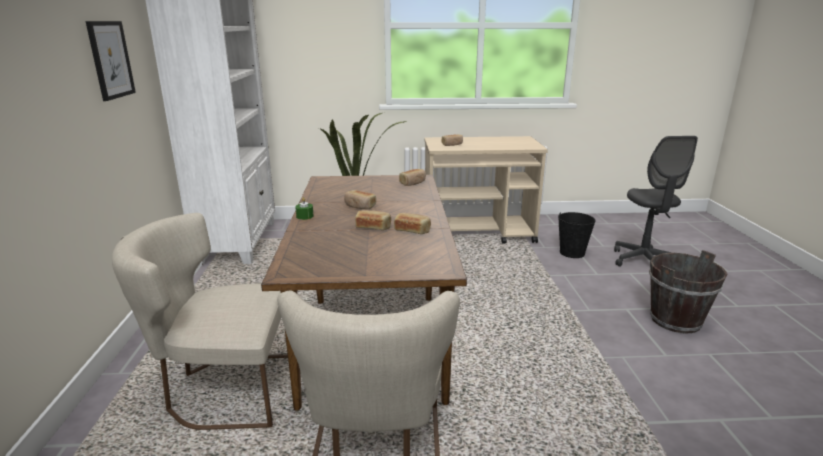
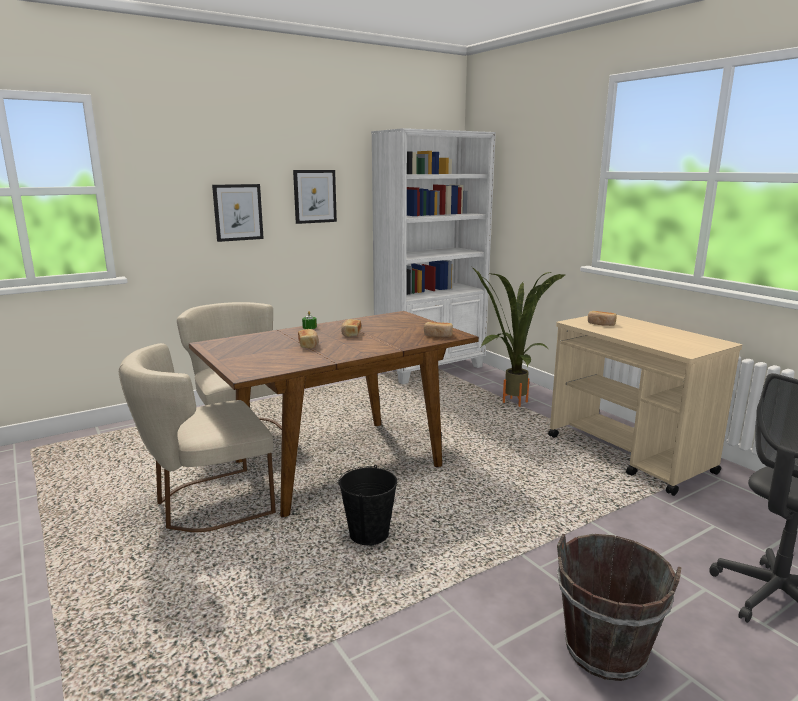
camera: 60 degrees right, 5 degrees down
(47, 92) = (238, 212): none -> picture
(412, 230) = (314, 355): bread -> none
(572, 253) = (689, 528): black bucket -> black bucket (369, 534)

